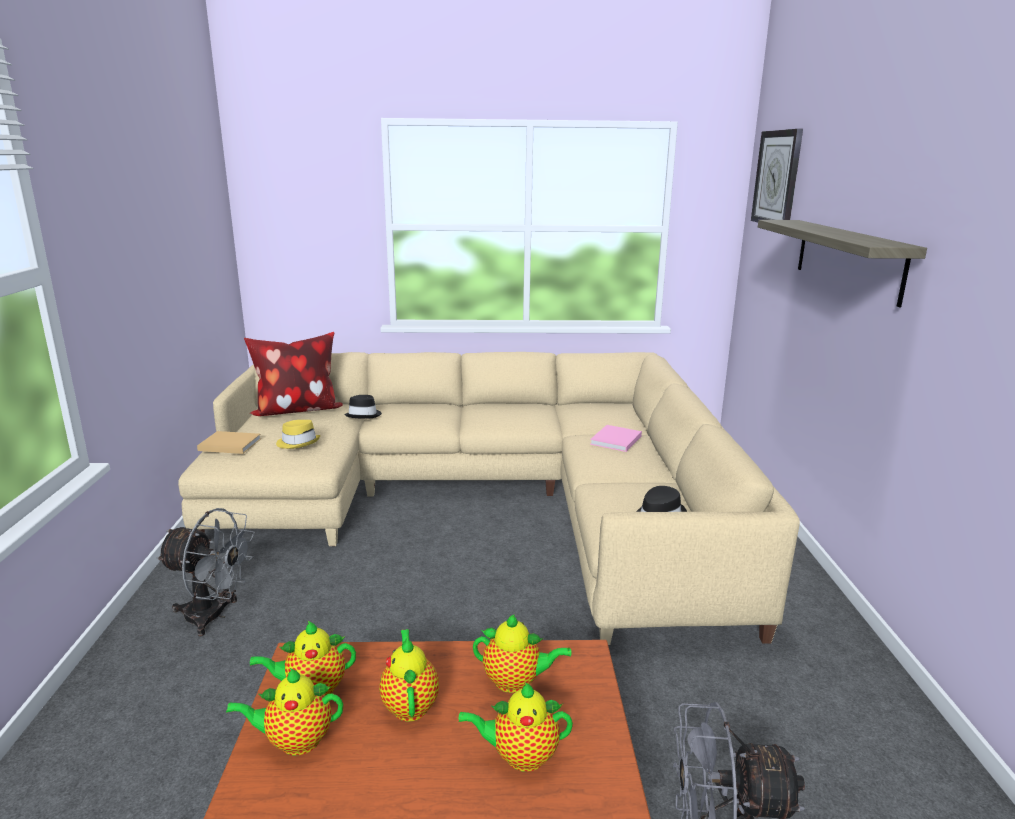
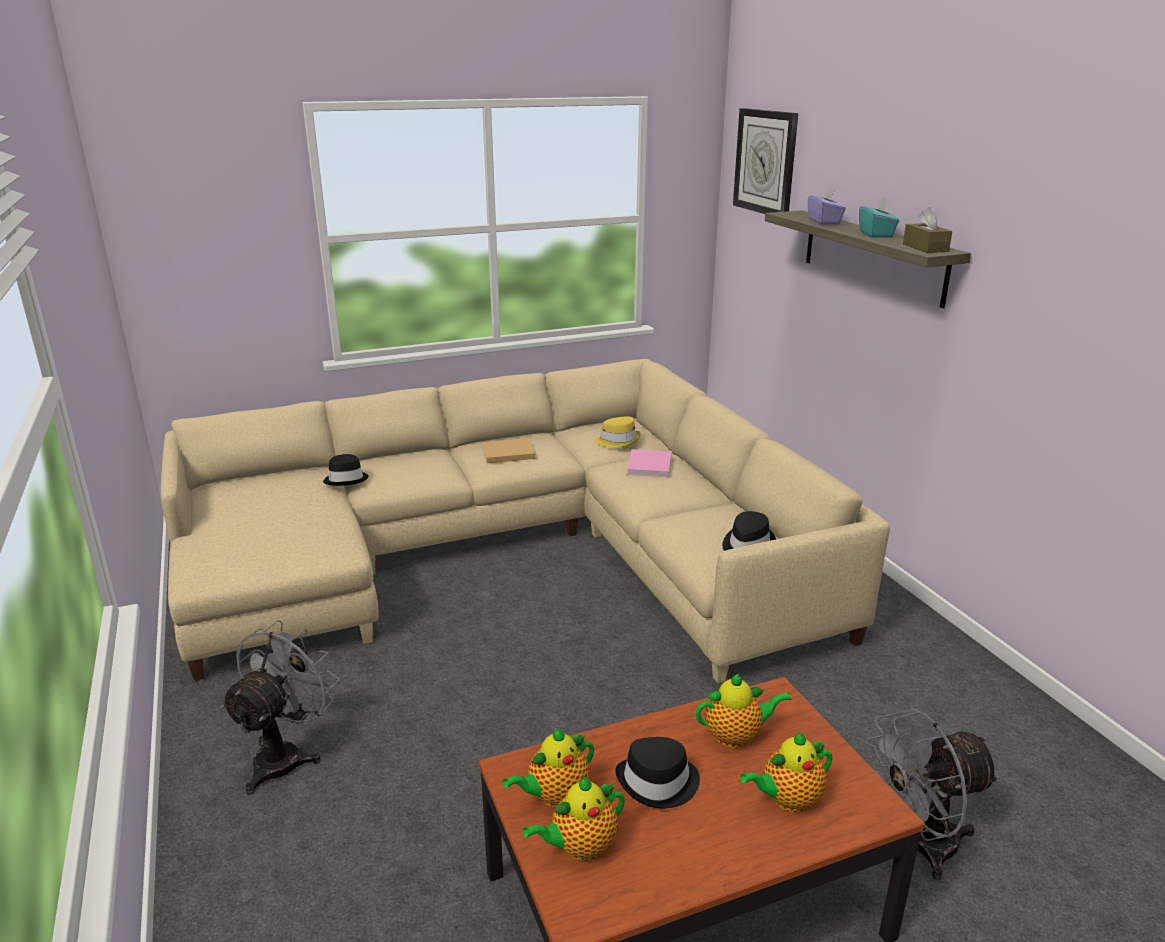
camera: 20 degrees left, 5 degrees up
(214, 616) = (286, 756): grey fan -> grey fan turned 60 degrees counterclockwise
(228, 444) = (206, 547): beige book -> beige book (506, 453)
(296, 411) = (255, 487): pillow -> none
(298, 442) = (296, 529): yellow hat -> yellow hat (618, 440)
(410, 704) = (658, 783): teapot -> black hat
(805, 225) = (824, 222): none -> purple tissue box
(843, 233) = (876, 234): none -> turquoise tissue box
(879, 242) = (925, 248): none -> brown tissue box

